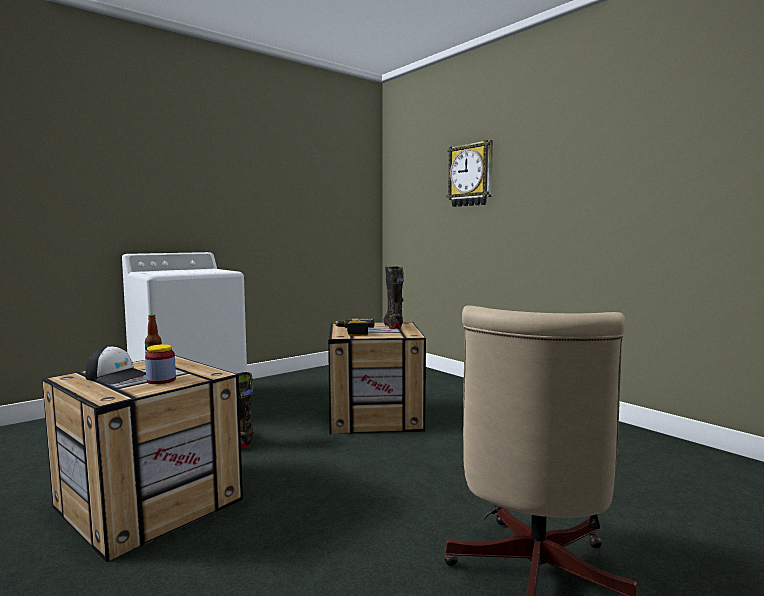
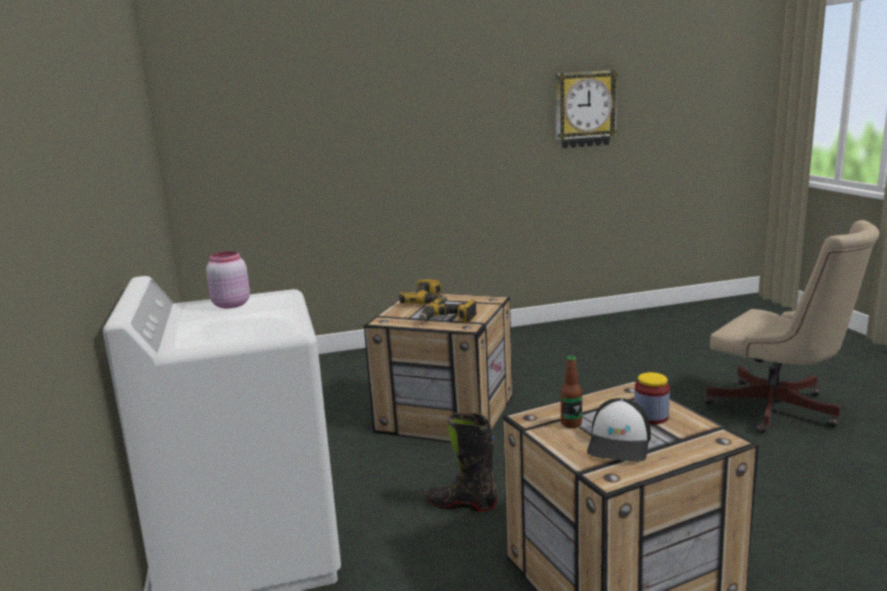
camera: 65 degrees left, 10 degrees up
(117, 376) = (619, 443): cap -> cap turned 150 degrees clockwise
(208, 270) = (230, 304): none -> pink jar
(393, 326) = (428, 301): black boot -> power drill
(471, 175) = (347, 90): wall clock -> wall clock (585, 109)

